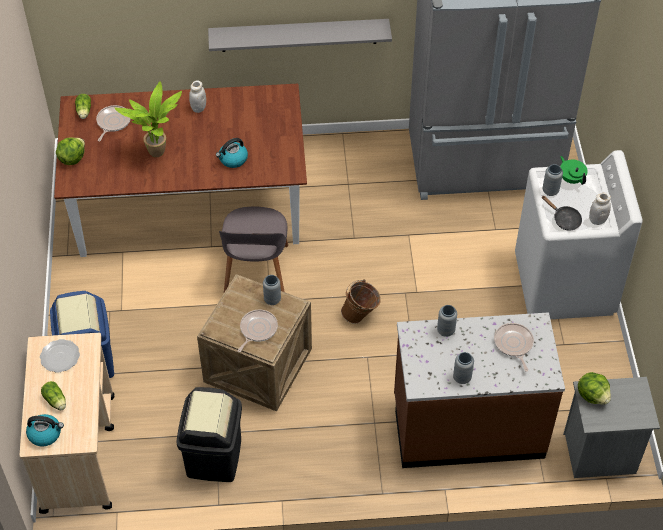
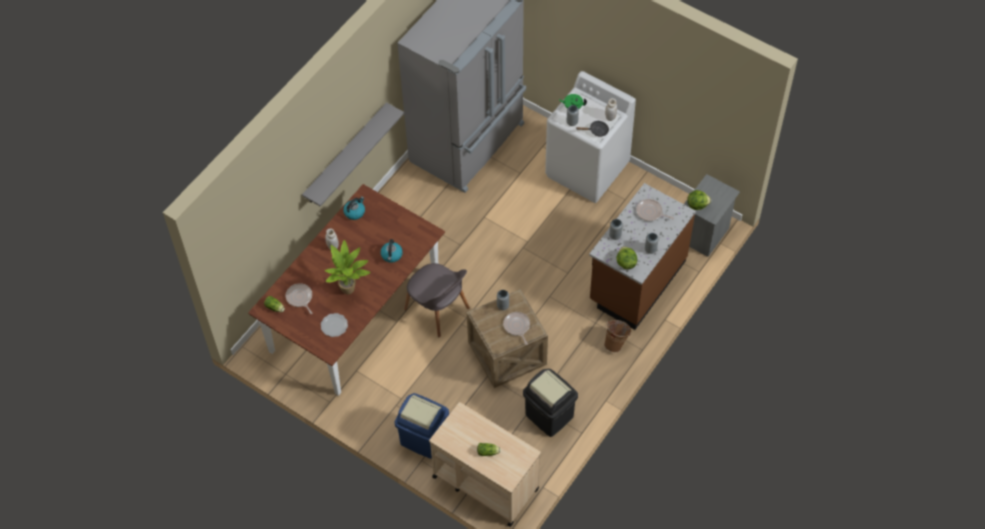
camera: 50 degrees left, 5 degrees up
(45, 434) = (507, 470): kettle -> kettle (354, 212)
(60, 357) = (459, 432): plate -> plate (334, 325)
(72, 158) = (309, 337): lettuce -> lettuce (625, 263)
(361, 316) = (519, 280): brown bucket -> brown bucket (616, 343)

